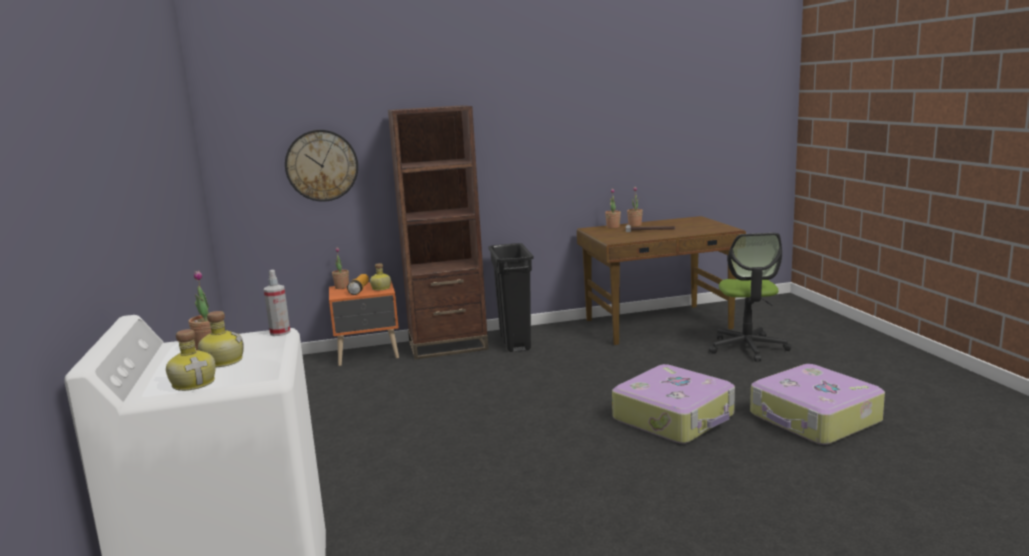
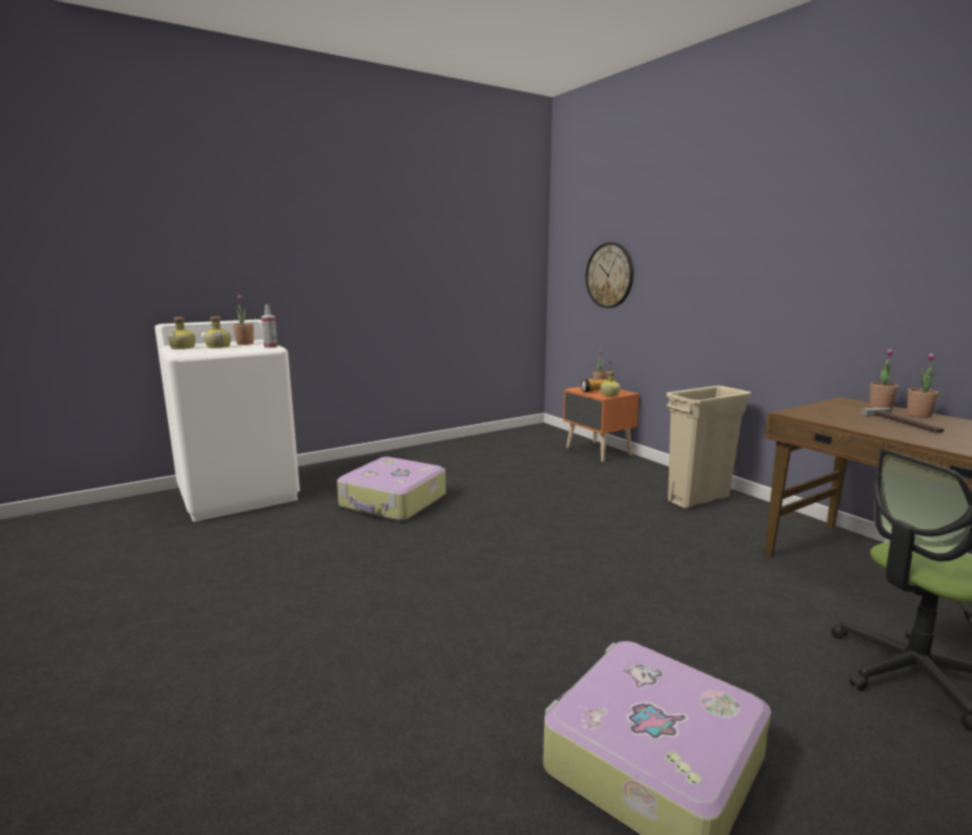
camera: 70 degrees right, 0 degrees up
(448, 346) = (651, 474): brown bookcase -> none
(515, 342) = (698, 499): black trash can -> beige trash can
(675, 417) = (567, 619): suitcase -> suitcase (393, 501)

